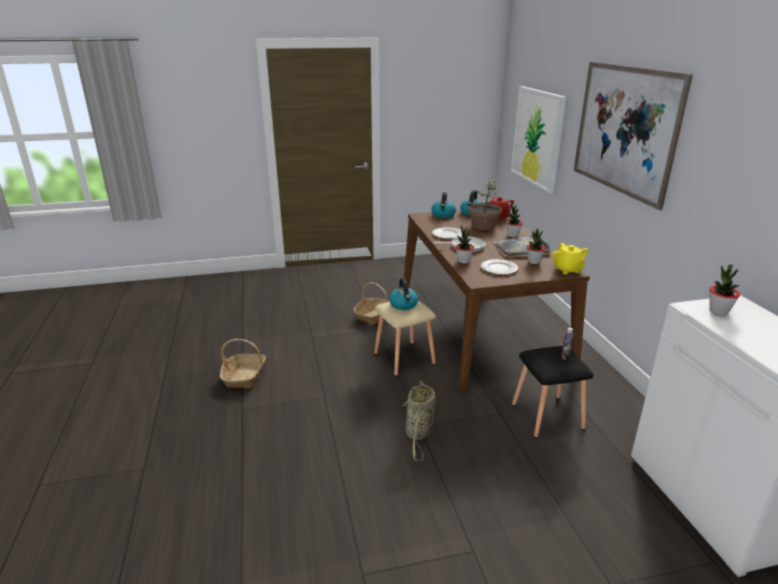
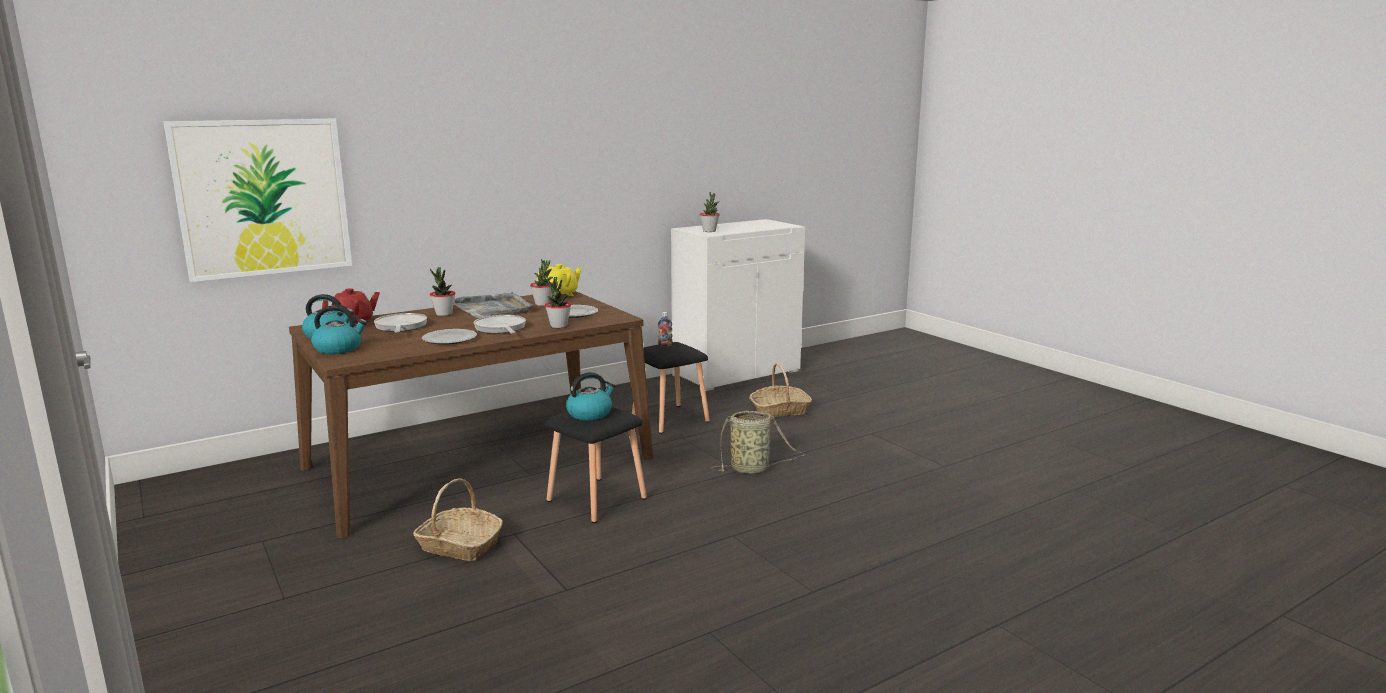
camera: 110 degrees left, 10 degrees down
(245, 376) = (732, 619): basket -> basket (780, 410)
(403, 358) = (596, 500): beige stool -> black stool
(483, 226) = (400, 327): potted plant -> frying pan
(624, 130) = (483, 137): picture -> none

